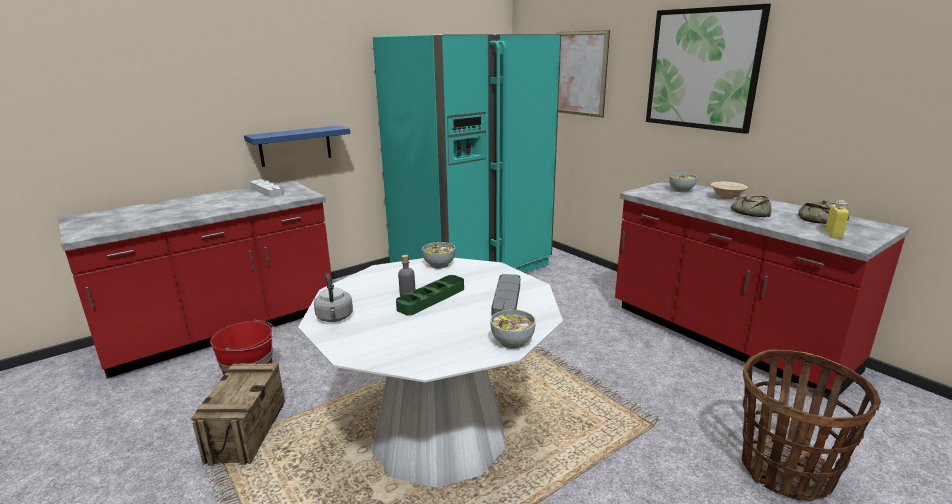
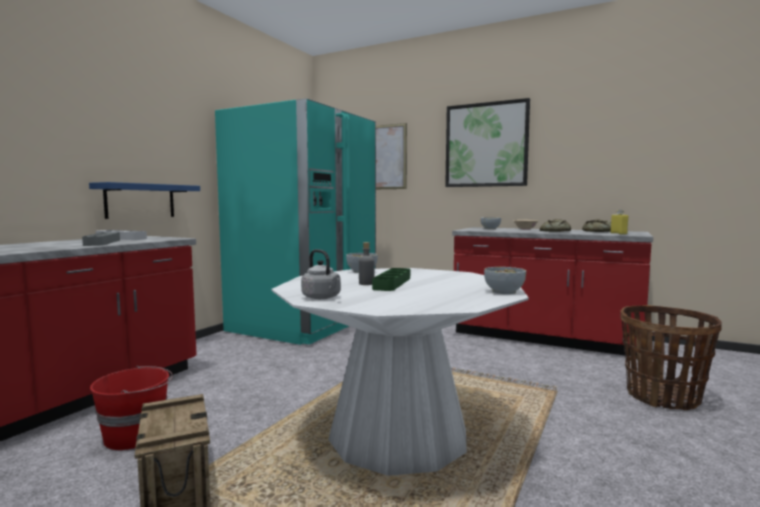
camera: 25 degrees left, 15 degrees down
(506, 300) = (455, 279): grey tray -> grey tray (102, 242)

